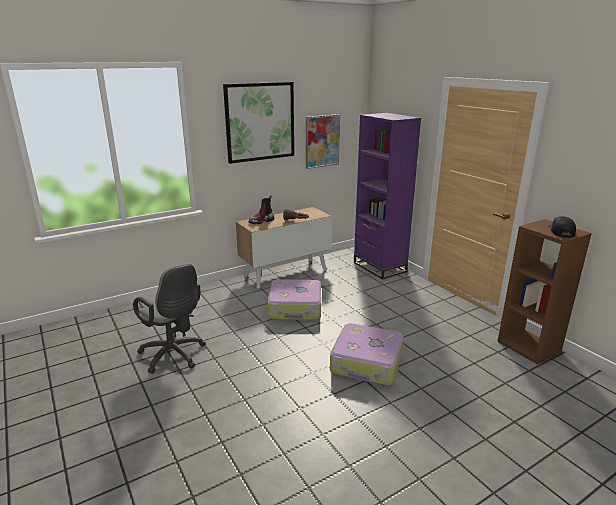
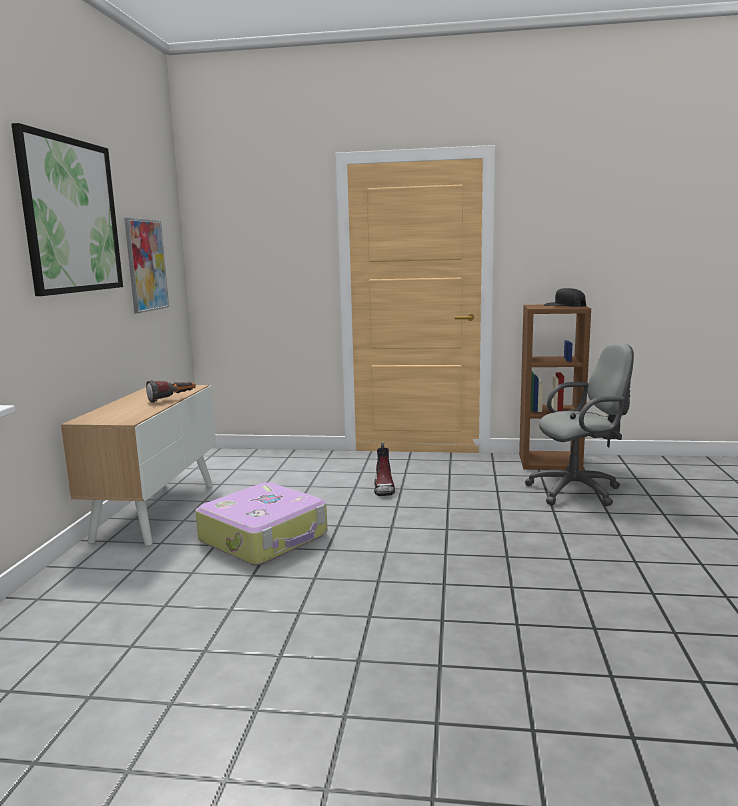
camera: 50 degrees left, 10 degrees down
(174, 356) = (202, 699): grey office chair -> grey office chair (579, 491)
(261, 221) = (113, 412): boot -> boot (384, 488)
(367, 363) = (472, 542): suitcase -> none
(379, 267) = (277, 458): purple bookcase -> none

